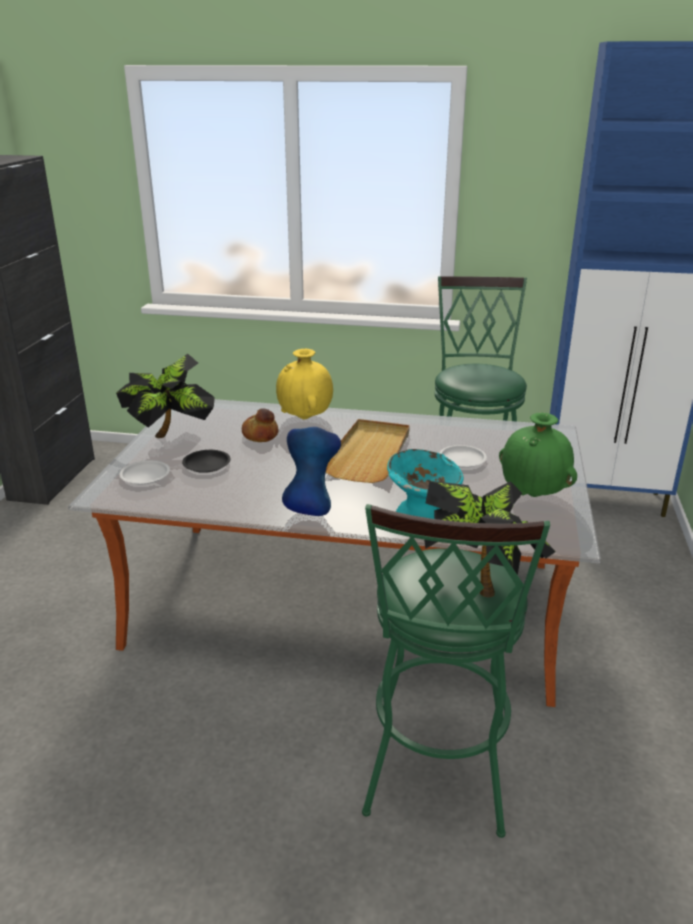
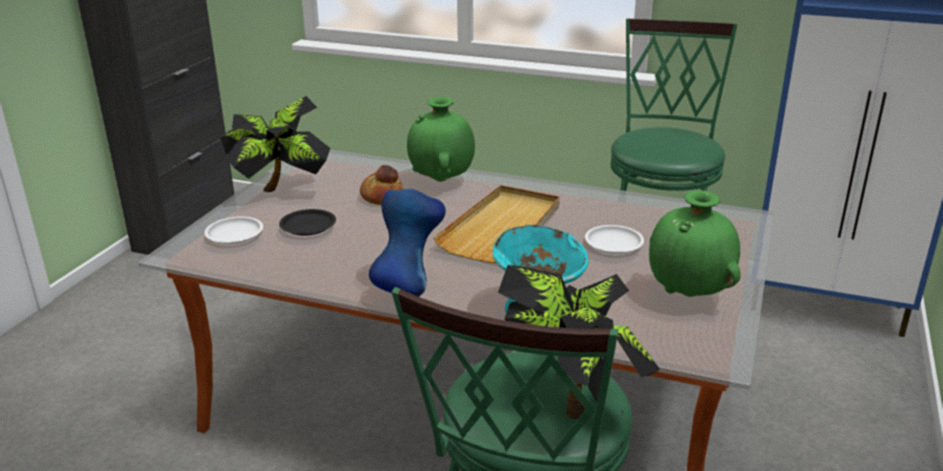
camera: 10 degrees right, 0 degrees up
(305, 418) = (441, 180): yellow vase -> green vase

